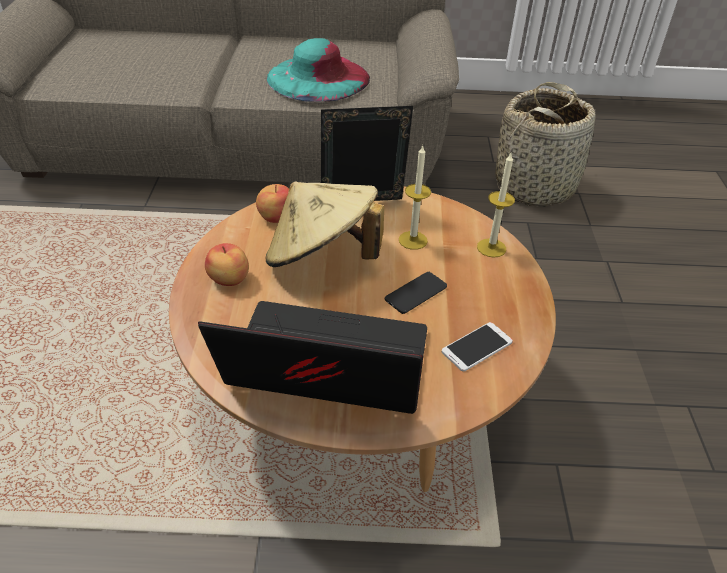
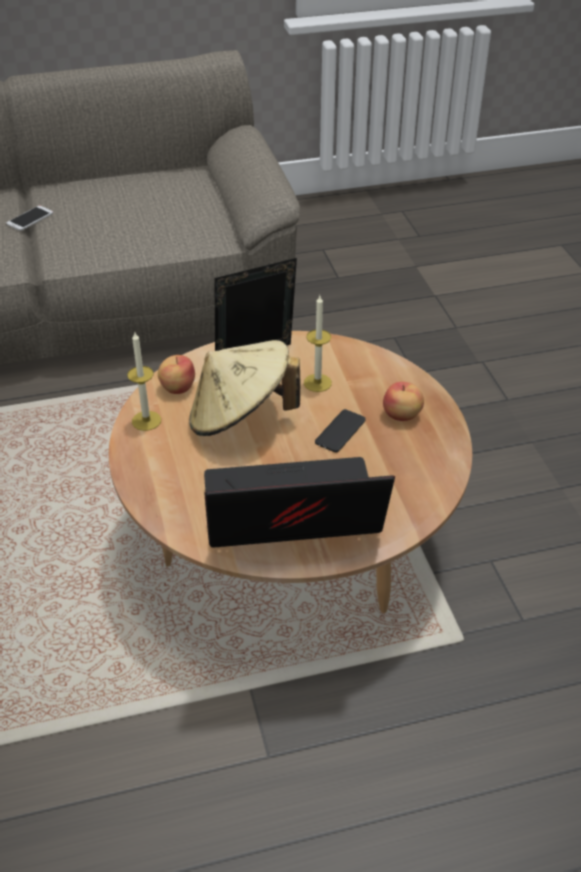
camera: 15 degrees left, 0 degrees up
(229, 280) = (163, 457): apple -> apple (402, 415)
(318, 77) = (142, 225): turquoise hat -> none
(477, 347) = (411, 466): phone -> phone (30, 218)
(491, 248) = (391, 375): candle -> candle (146, 420)
(535, 186) = (389, 296): basket -> none

